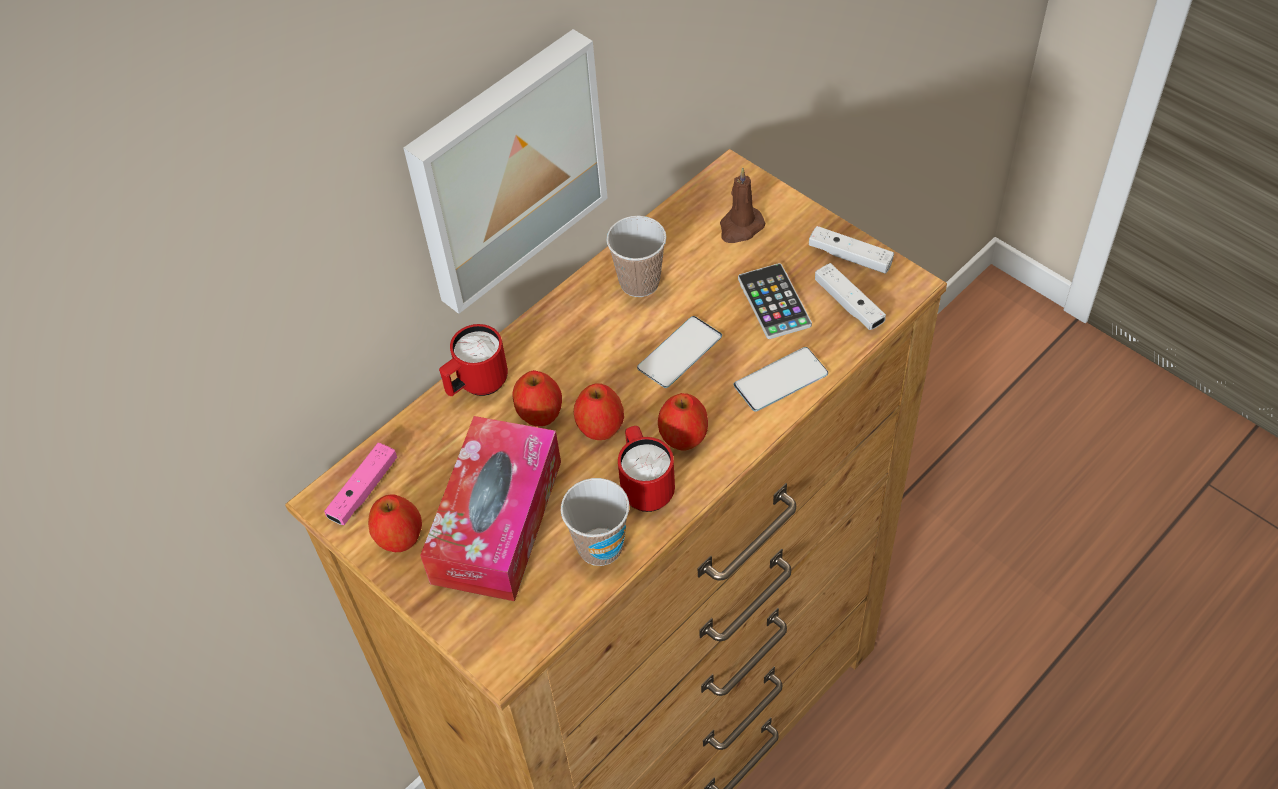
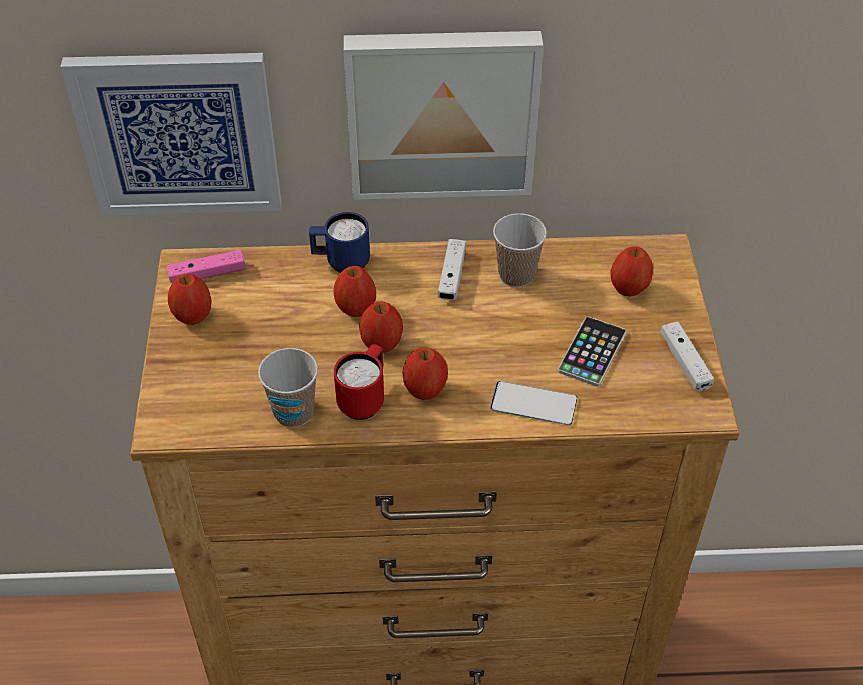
camera: 40 degrees right, 5 degrees down
(264, 364) = (178, 133): none -> picture
(477, 385) = (341, 263): red mug -> blue mug
(497, 521) = (255, 349): tissue box -> none
(679, 352) = (488, 336): phone -> none
(740, 227) = (629, 288): brown candle -> apple
(848, 304) = (644, 392): white game controller -> white game controller (452, 276)

